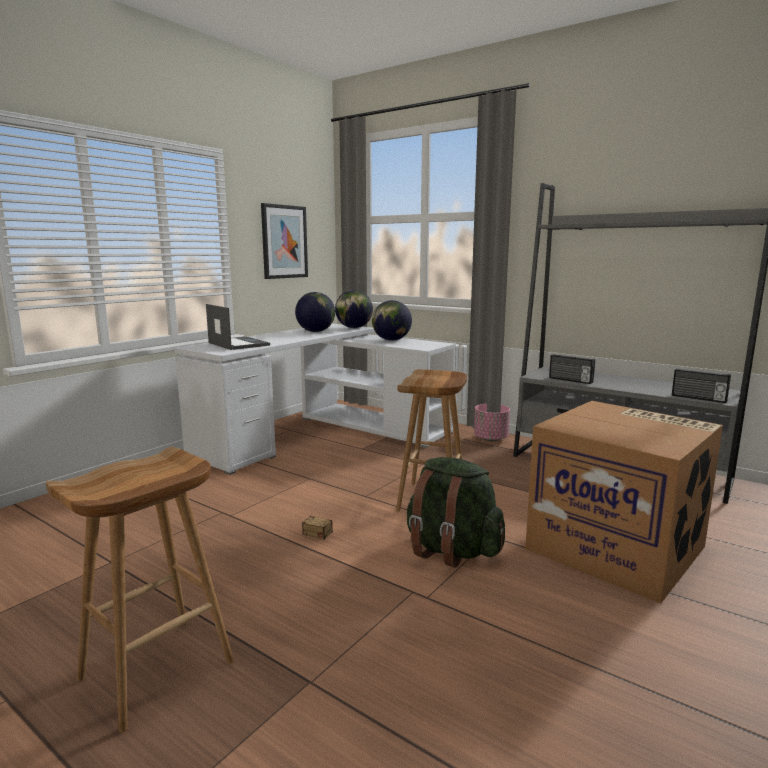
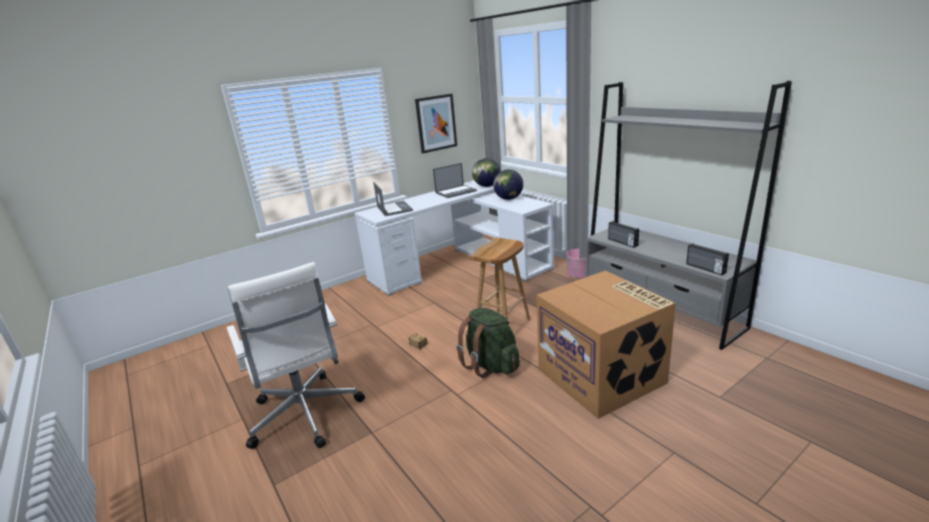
camera: 20 degrees right, 10 degrees up
(156, 672) = (305, 415): brown stool -> white office chair
(315, 331) = (456, 192): globe -> laptop

